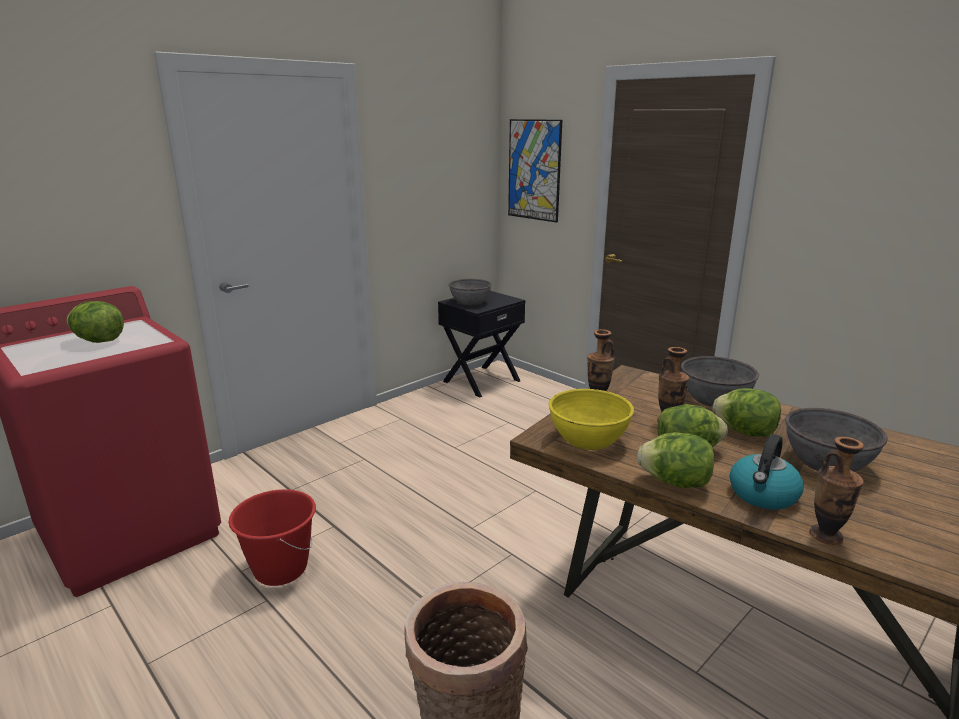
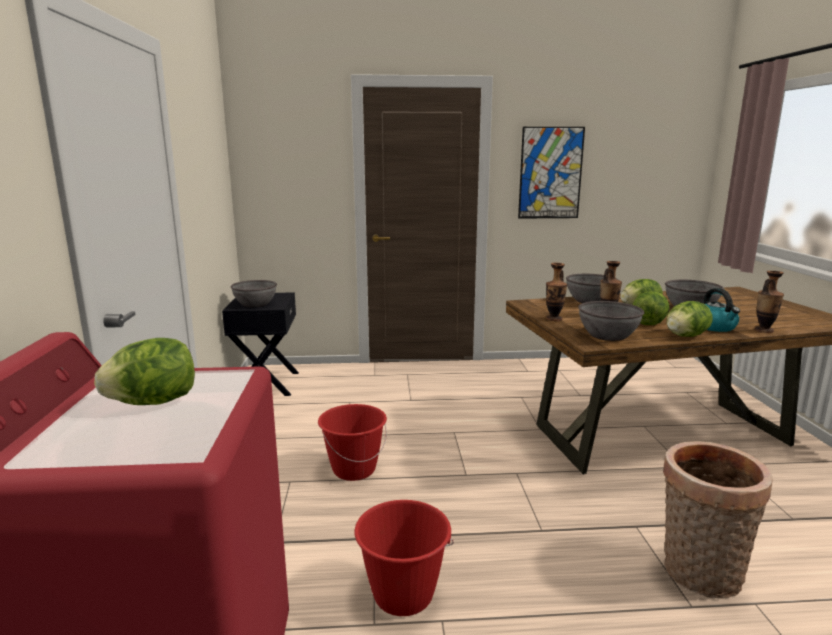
camera: 50 degrees left, 5 degrees down
(411, 474) = (354, 469): none -> red bucket
(534, 170) = (277, 168): picture -> picture (550, 173)
(588, 439) = (608, 335): yellow bowl -> grey bowl

